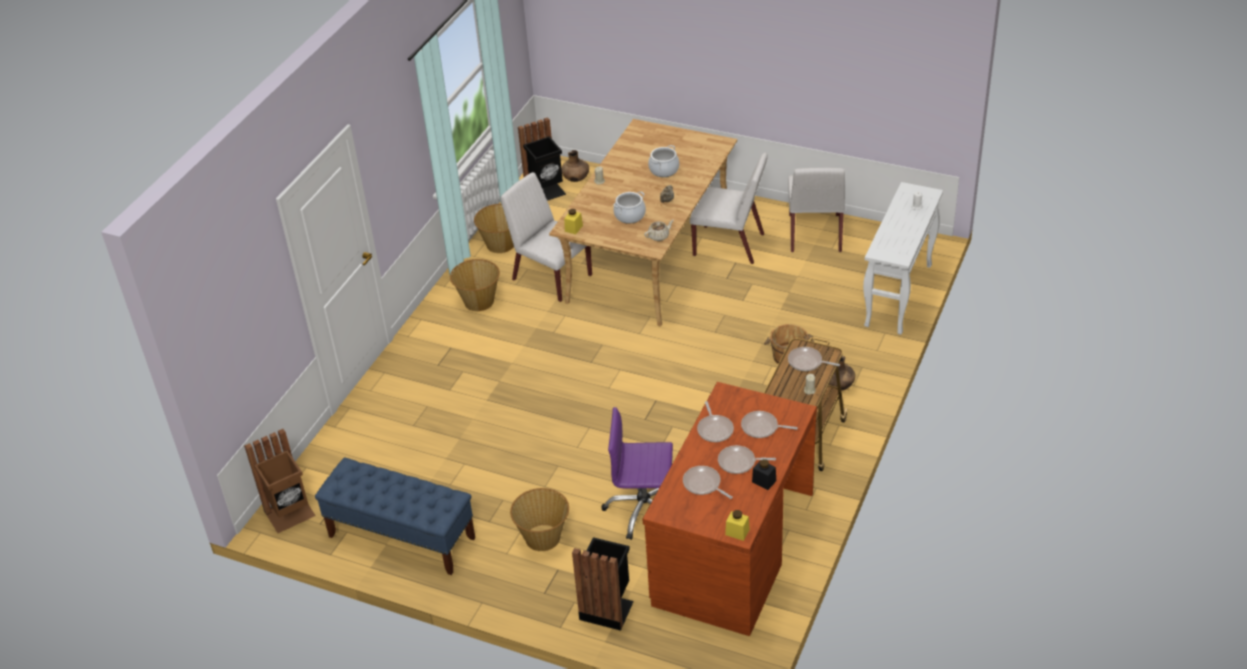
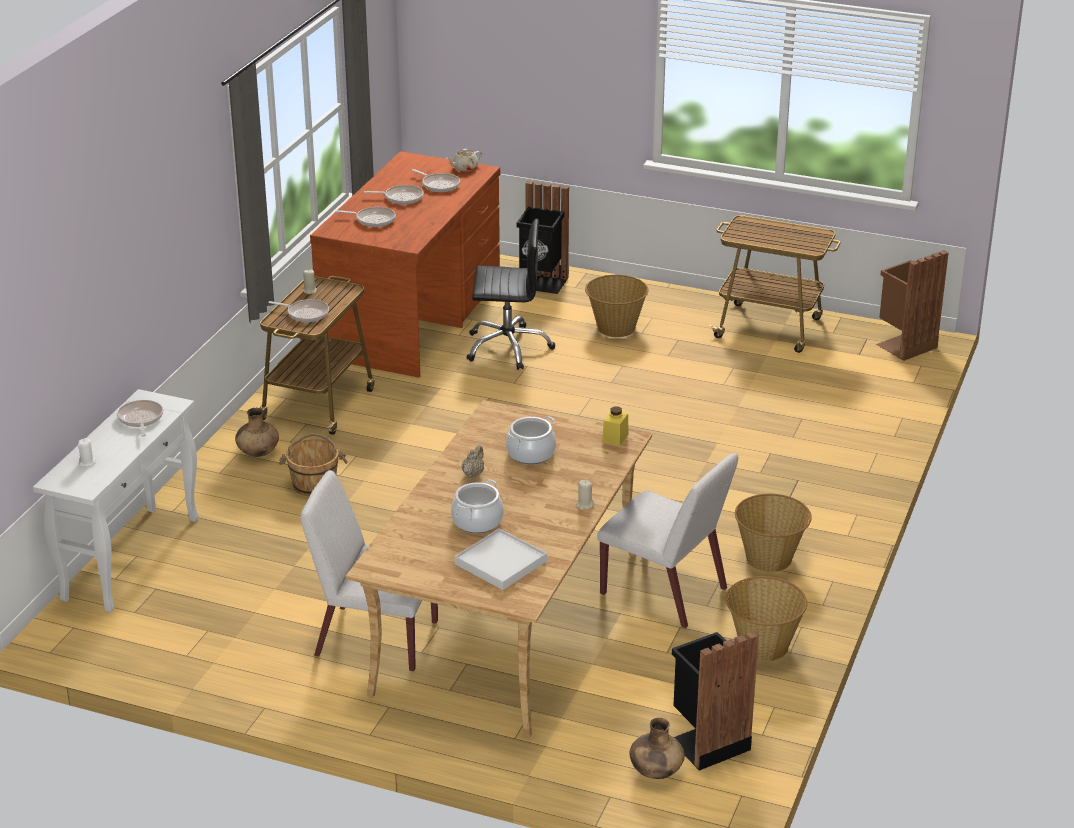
camera: 175 degrees right, 10 degrees down
(401, 537) = (770, 328): blue bench -> cart
(643, 510) = (508, 347): purple office chair -> black office chair
(650, 146) = (501, 562): none -> white tray
(659, 236) = (485, 426): beige teapot -> beige teapot (464, 168)
(715, 429) = (424, 219): frying pan -> frying pan (140, 419)
(737, 532) = (410, 159): yellow jar -> none
(764, 481) = (378, 186): black jar -> none
(815, 234) = (228, 655): white chair -> none

